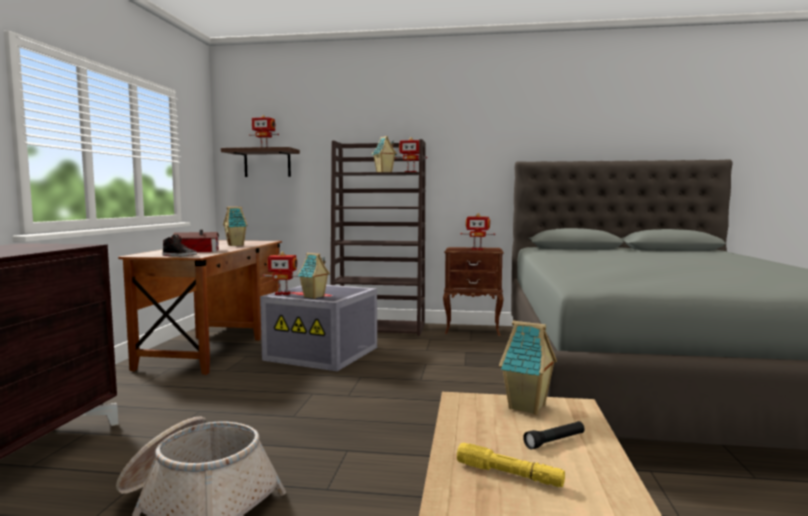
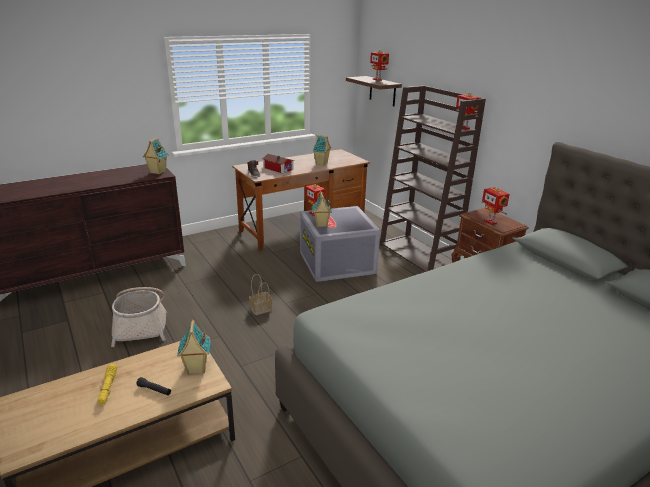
camera: 50 degrees right, 20 degrees up
(335, 410) = (261, 309): none -> basket
(384, 172) = (439, 124): toy house -> toy house (157, 172)

